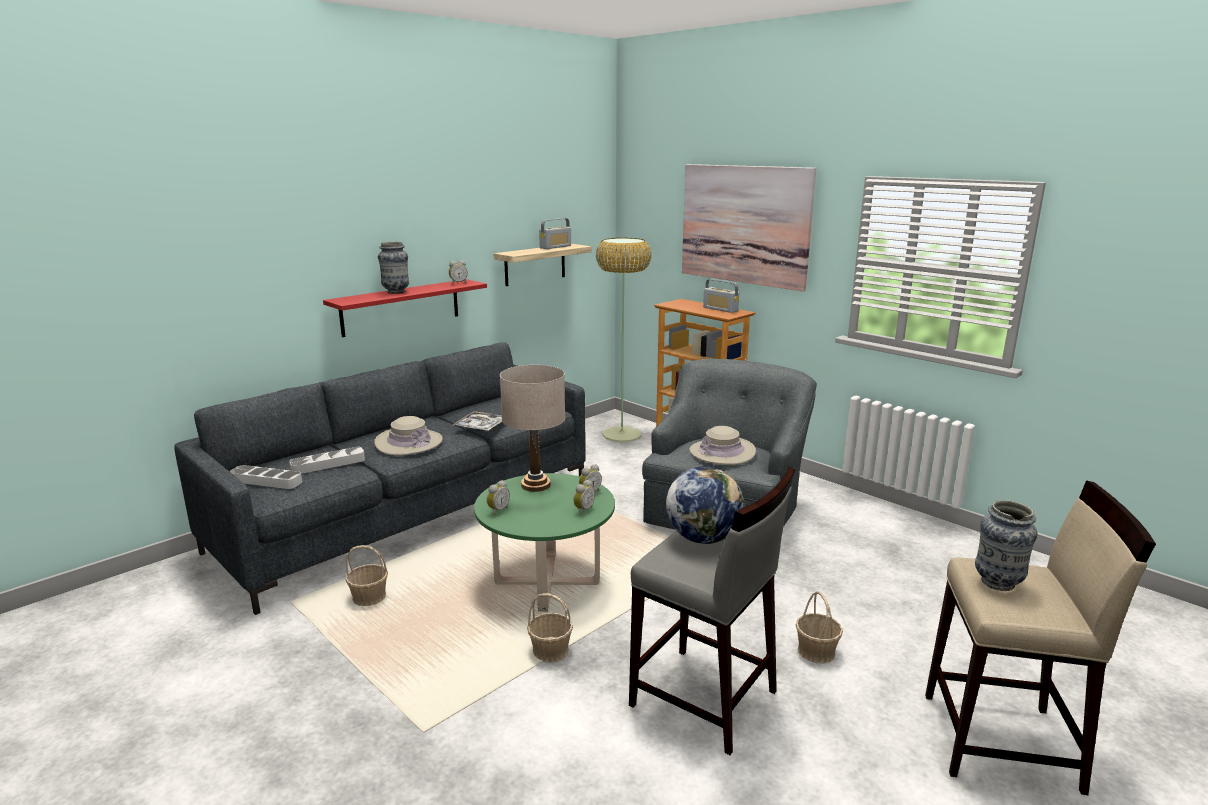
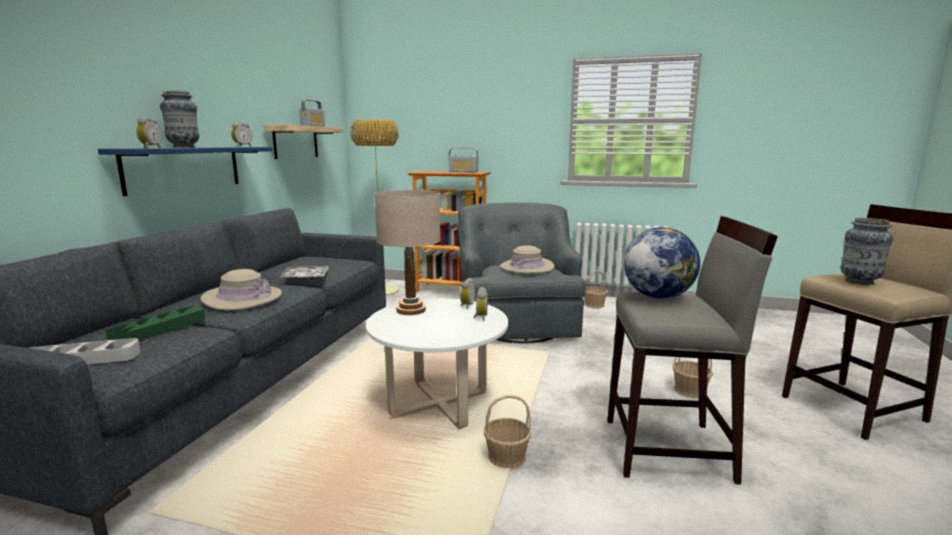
camera: 30 degrees left, 5 degrees down
(328, 464) = (159, 330): grey tray -> green tray
(369, 598) = (260, 473): basket -> basket (594, 305)
(401, 307) = (184, 168): red shelf -> blue shelf
(497, 510) = (402, 333): alarm clock -> alarm clock (150, 148)
(547, 583) = (439, 404): green coffee table -> white coffee table
(744, 224) = (473, 104): picture -> none

